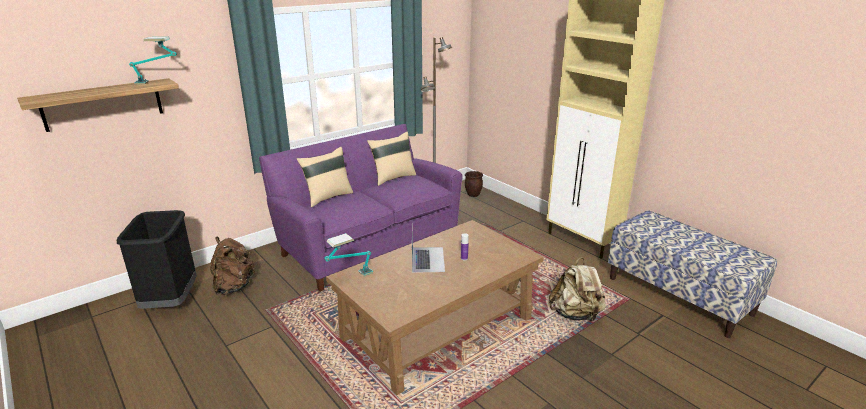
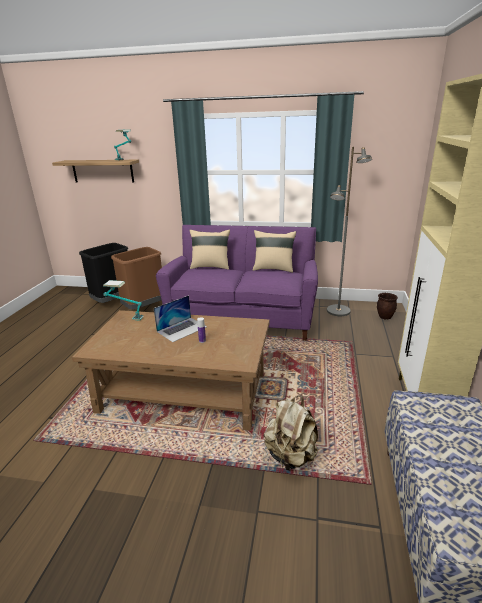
camera: 50 degrees right, 0 degrees up
(234, 287) = (144, 307): brown backpack -> brown trash can

